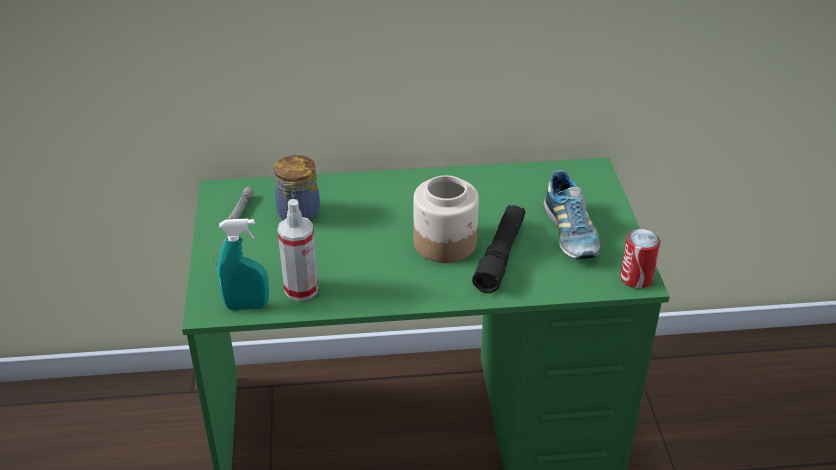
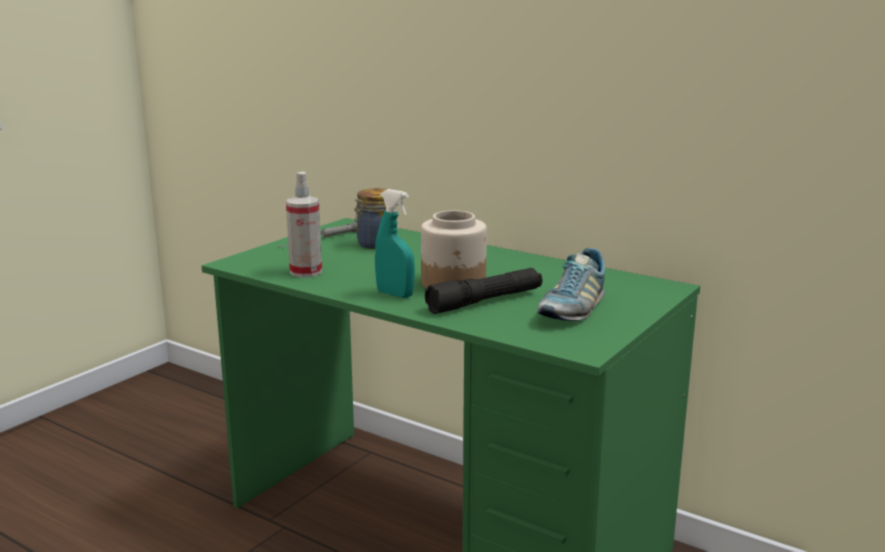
camera: 40 degrees right, 20 degrees down
(247, 306) = (257, 268): turquoise spray bottle -> turquoise spray bottle (395, 294)
(636, 278) = (585, 348): can -> none

